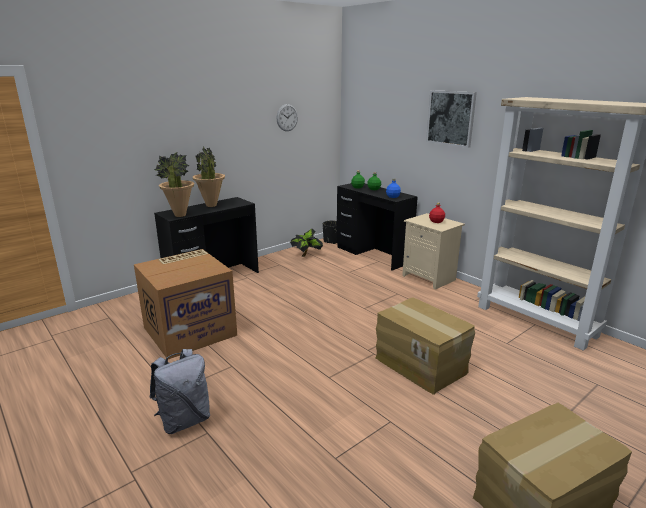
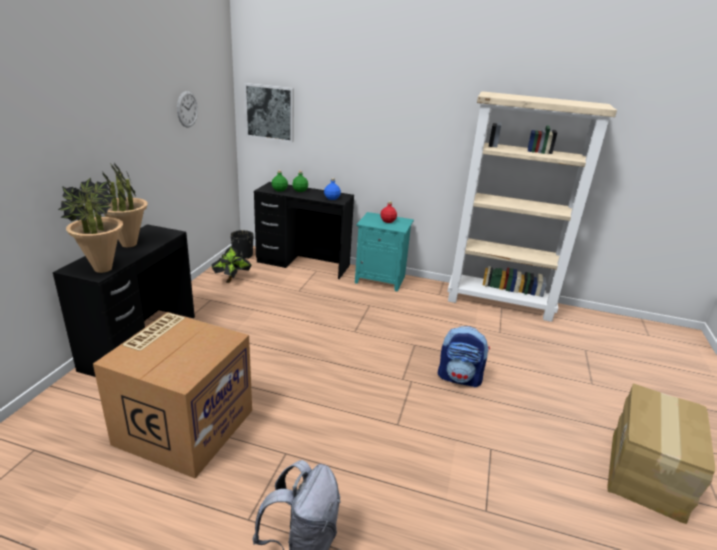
camera: 35 degrees left, 5 degrees up
(421, 364) = (460, 378): cardboard box -> backpack
(430, 278) = (381, 279): beige nightstand -> turquoise nightstand
(451, 118) = (393, 109): picture -> picture (270, 112)

